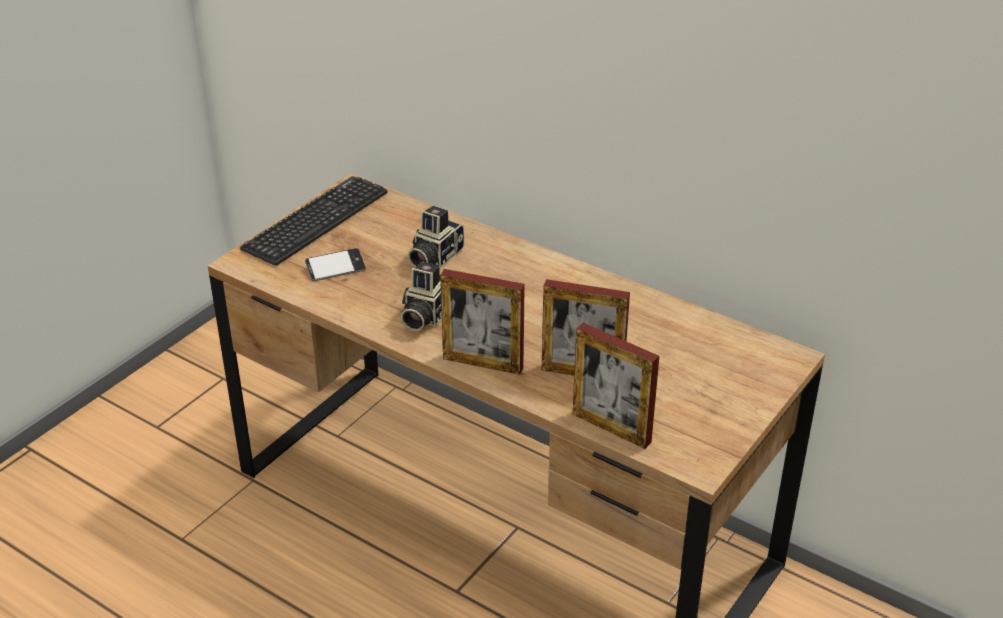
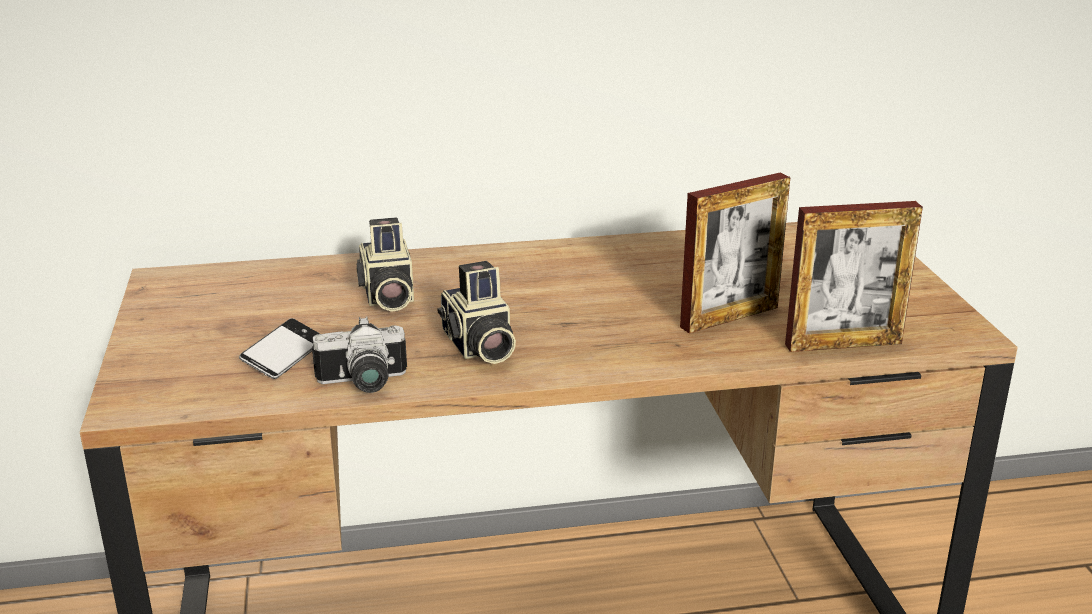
camera: 45 degrees left, 10 degrees down
(316, 221) = (168, 324): keyboard -> none
(343, 306) = (363, 384): none -> camera
(483, 363) = (623, 356): picture frame -> none

